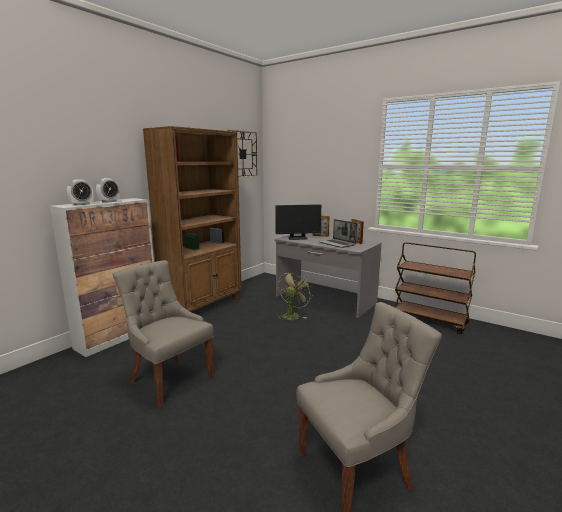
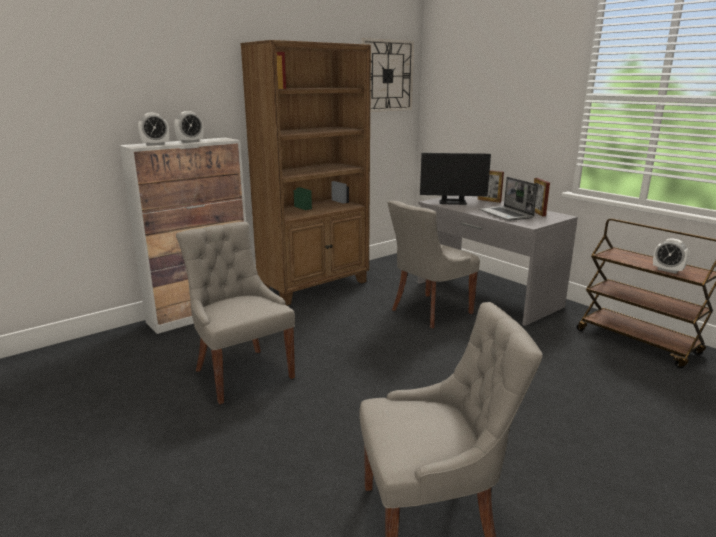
camera: 15 degrees right, 5 degrees up
(292, 315) = (429, 311): green fan -> grey chair
(445, 272) = (667, 270): none -> alarm clock

